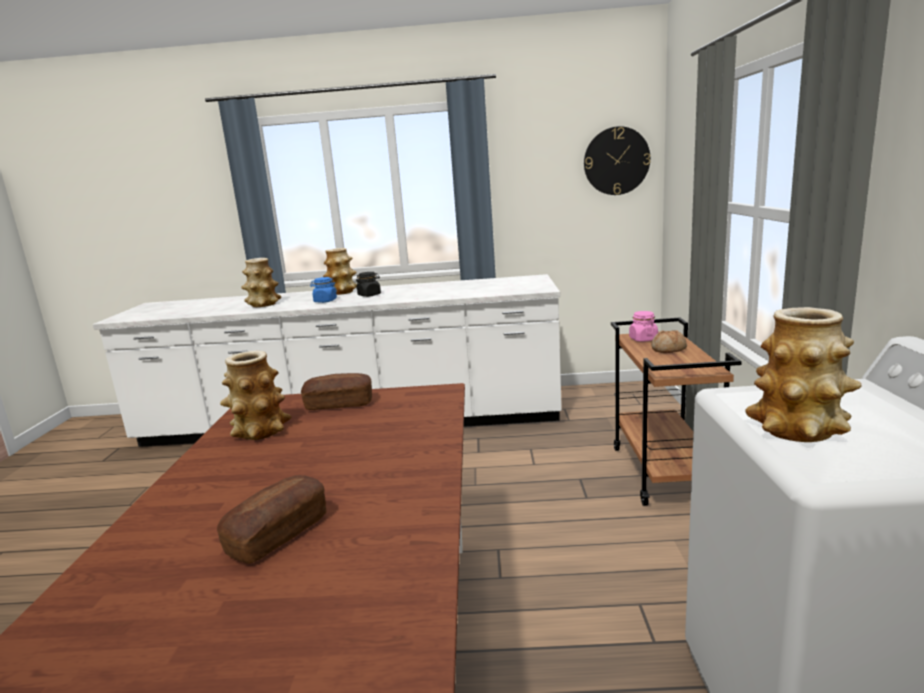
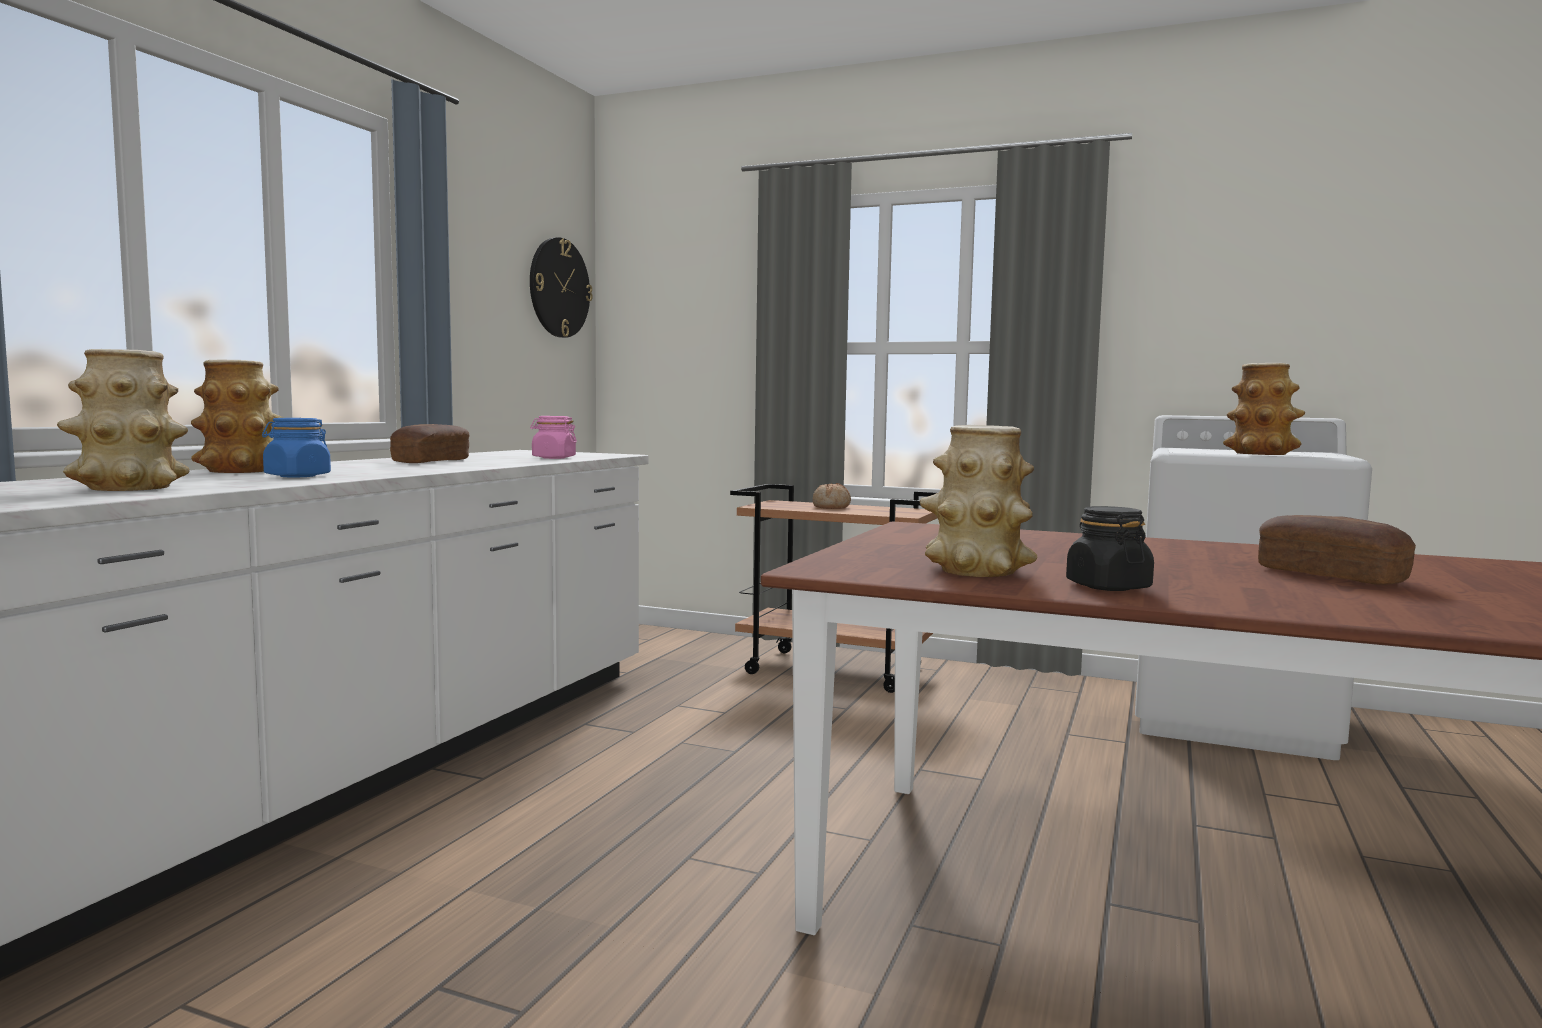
camera: 70 degrees left, 10 degrees down
(339, 404) = (902, 547): bread -> bread (431, 461)
(369, 295) = (352, 468): black jar -> black jar (1107, 587)
(643, 339) = (778, 506): pink jar -> pink jar (553, 458)

